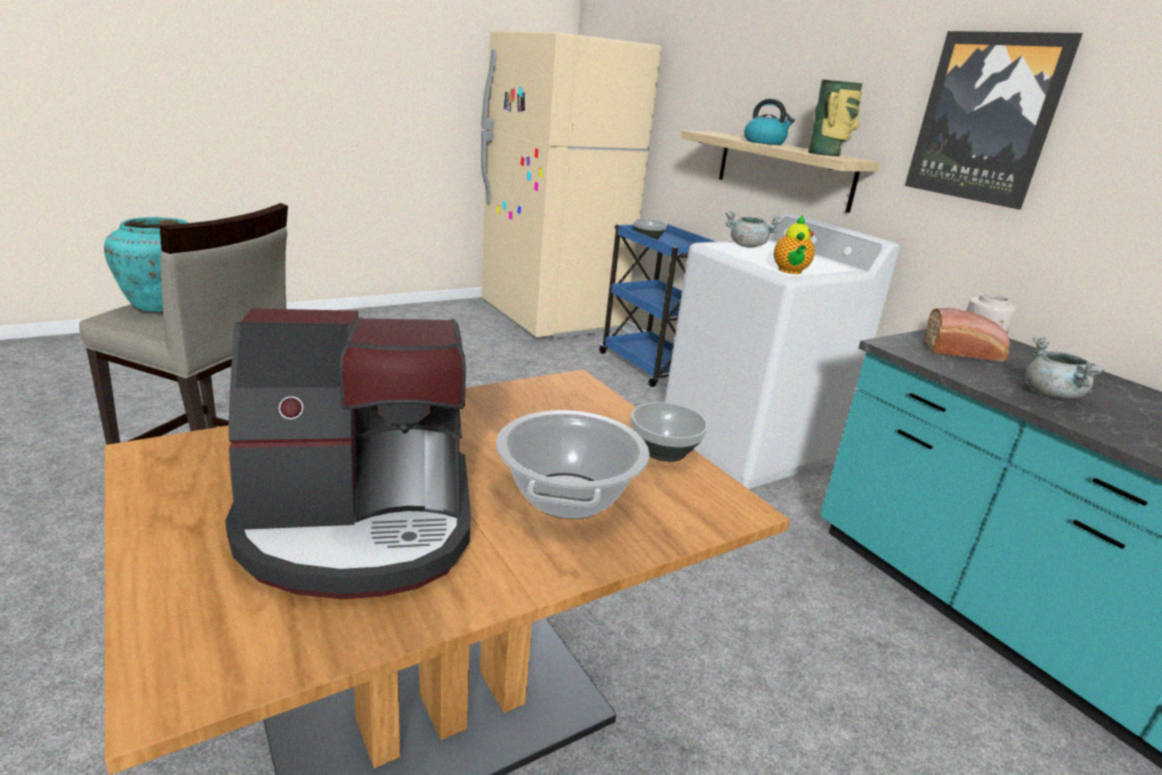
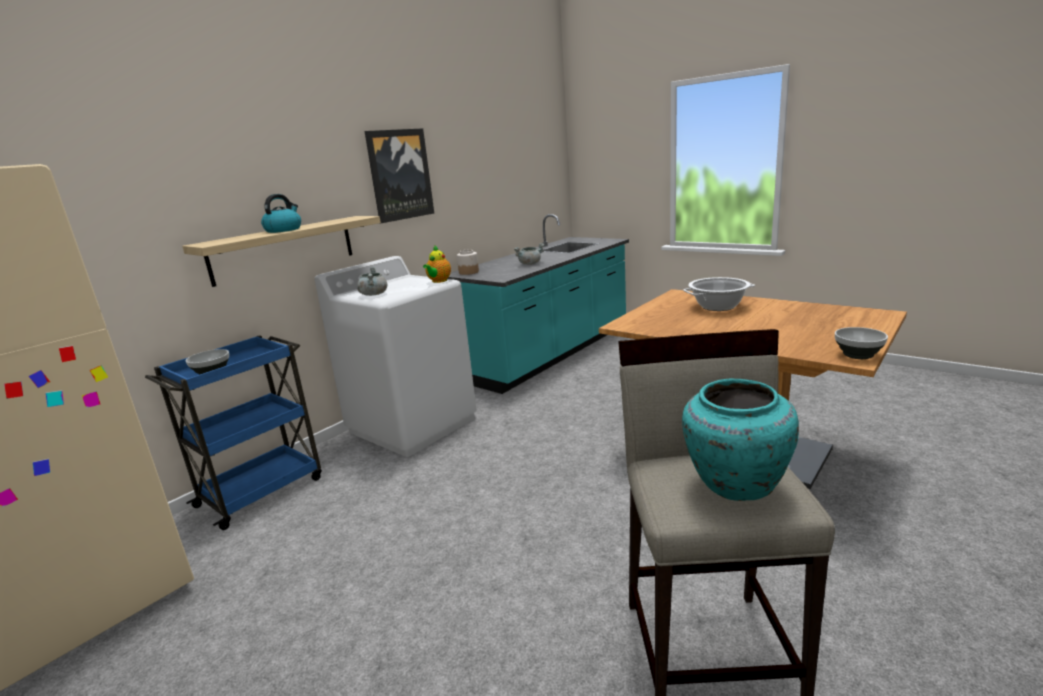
camera: 105 degrees left, 5 degrees down
(360, 525) = (796, 320): coffee machine -> none
(663, 451) = (658, 304): bowl -> bowl (857, 355)
(790, 271) = (438, 281): teapot -> teapot turned 120 degrees clockwise
(826, 154) = (343, 220): vase -> none
(964, 352) = (494, 272): bread -> none

